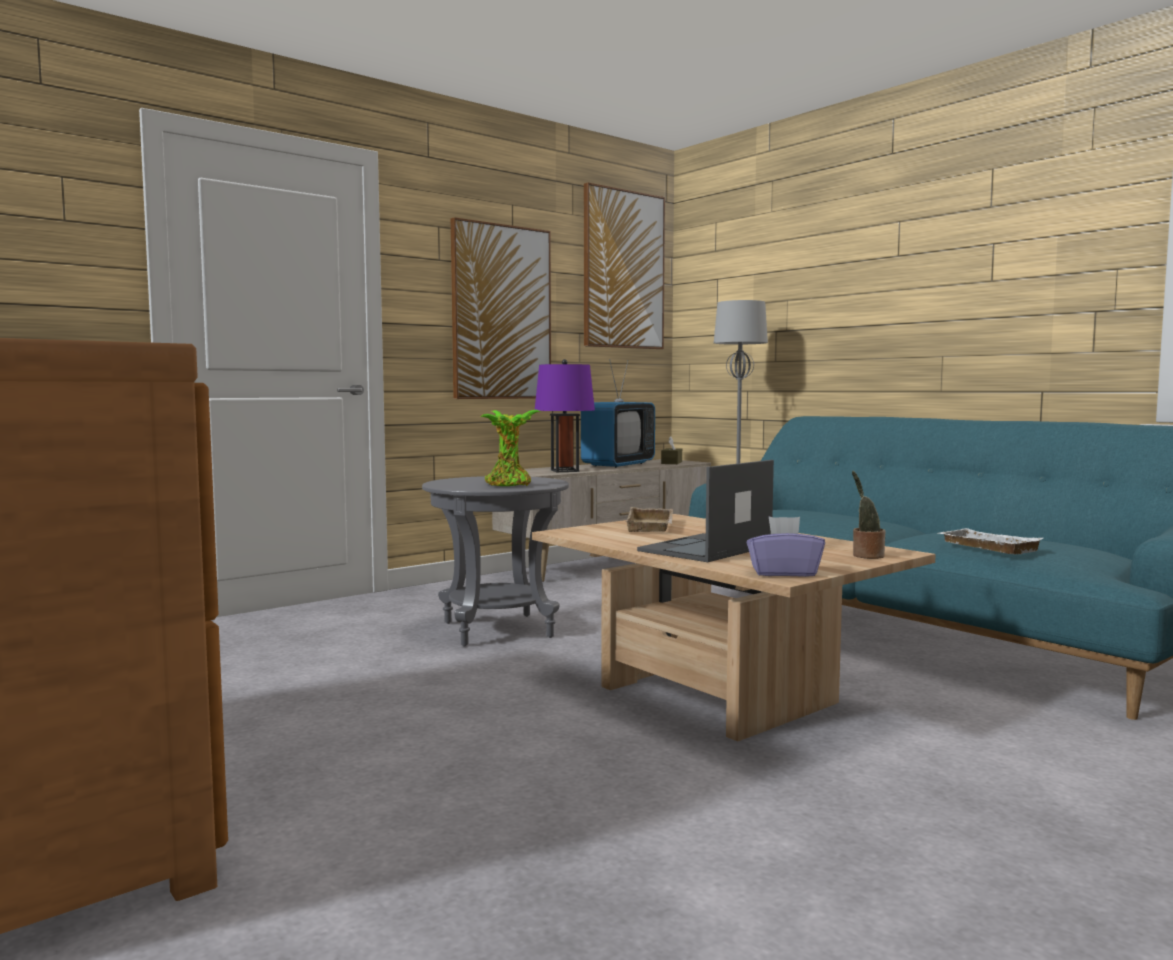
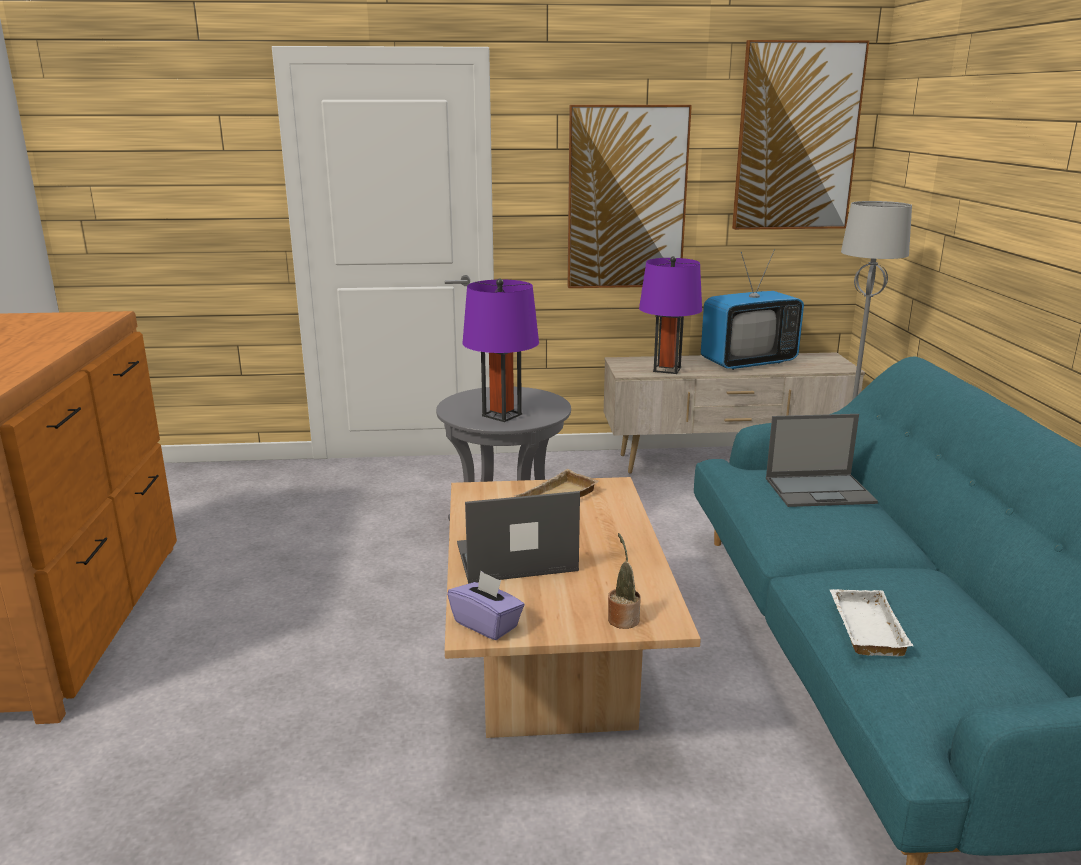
camera: 35 degrees right, 15 degrees up
(509, 485) = (502, 415): potted plant -> purple table lamp
(671, 462) = (816, 366): brown tissue box -> none
(805, 512) = (820, 490): none -> laptop

